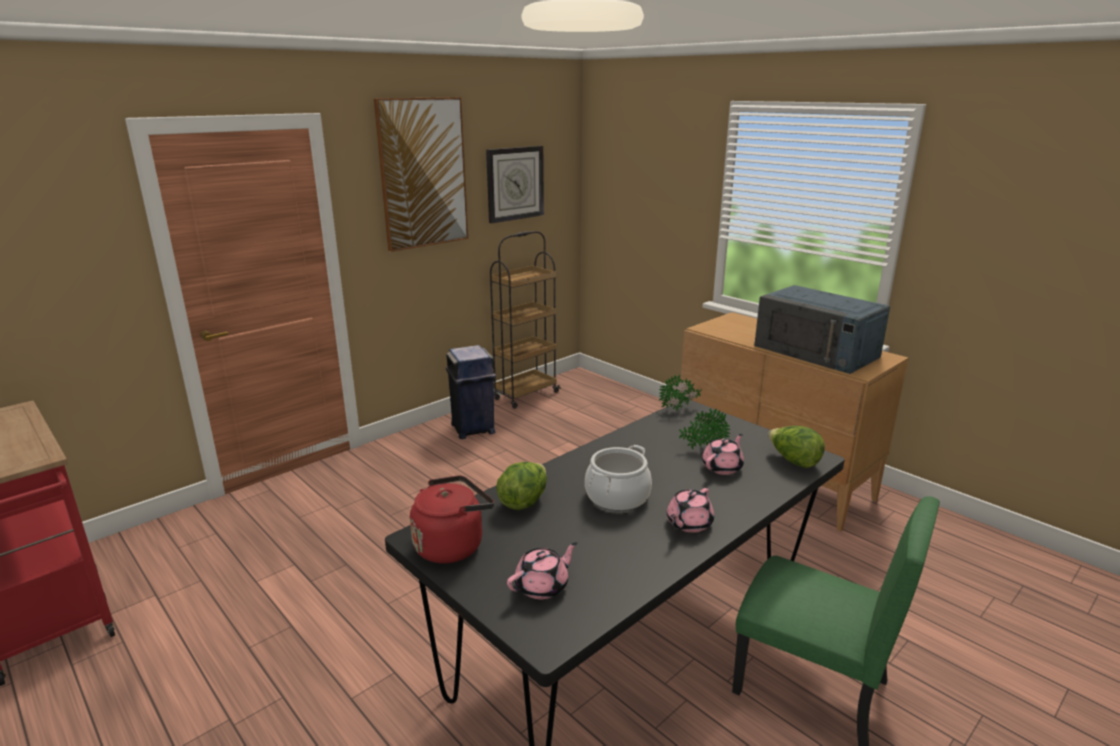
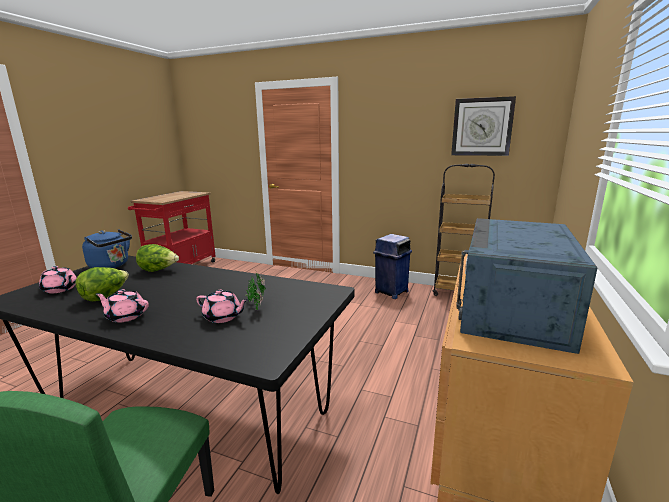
camera: 65 degrees right, 5 degrees down
(423, 173) = (399, 114): picture -> none
(452, 545) = (111, 266): red kettle -> blue kettle
(617, 496) = (166, 290): cooking pot -> none
(679, 409) = (327, 288): potted plant -> none
(793, 461) = (249, 348): lettuce -> lettuce (105, 296)

